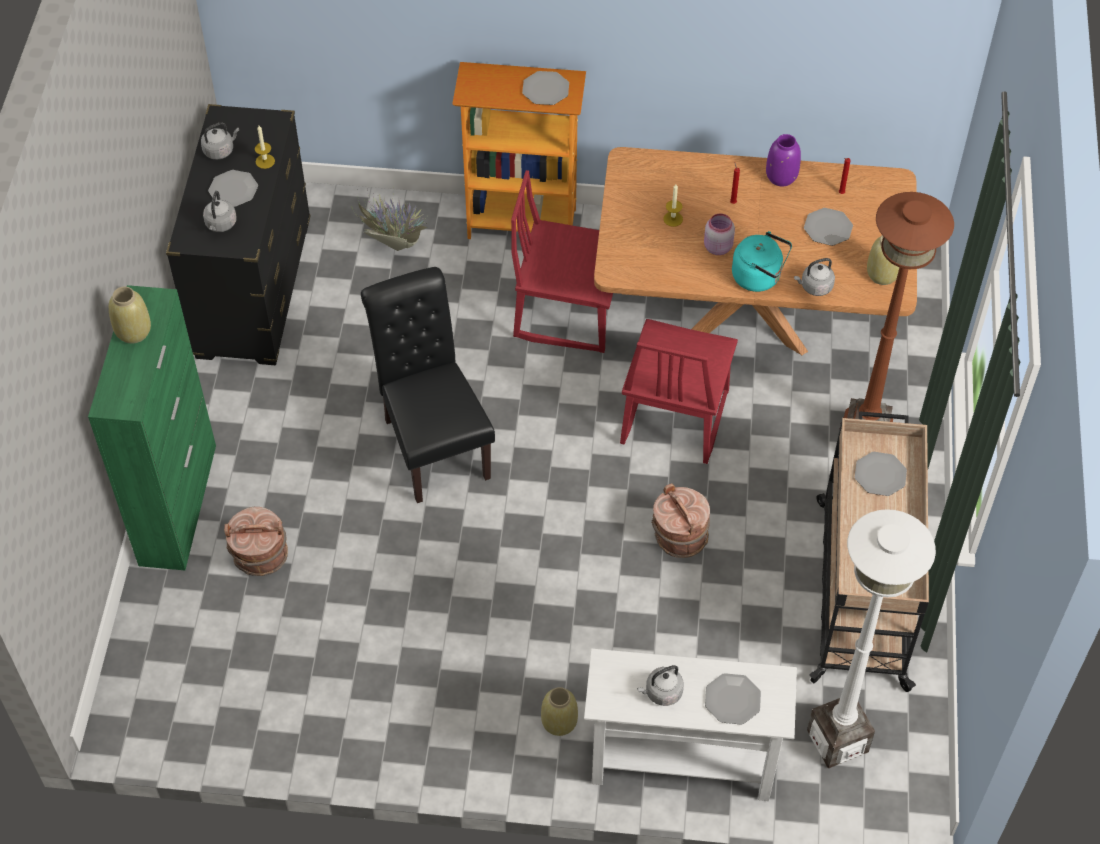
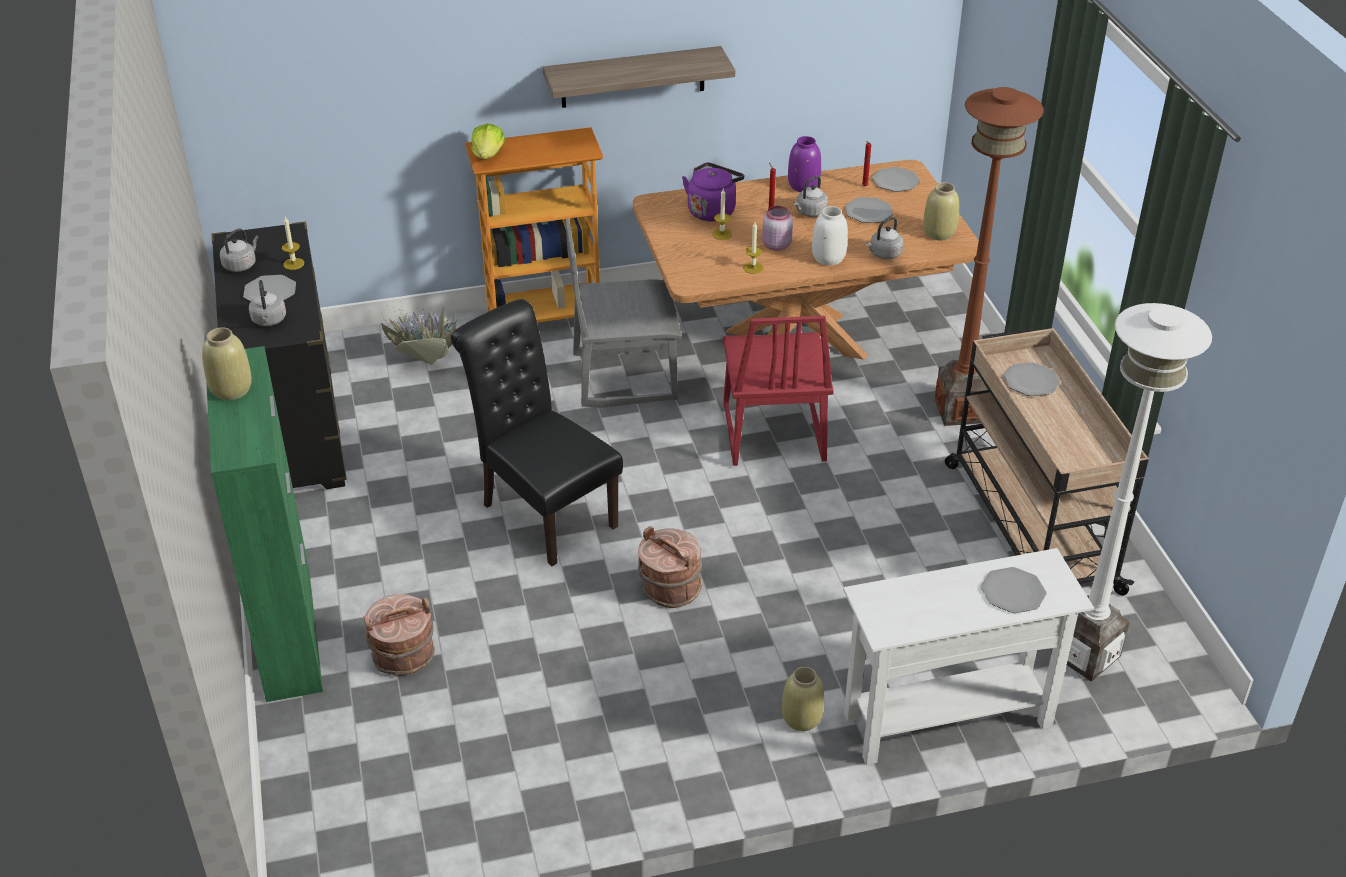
camera: 20 degrees left, 15 degrees down
(475, 84) = (488, 154): none -> lettuce
(545, 89) = (559, 146): plate -> plate (895, 181)
(567, 312) = (624, 376): red chair -> grey chair
(632, 36) = (633, 77): none -> shelf
(661, 693) = (938, 605): grey kettle -> grey kettle (810, 212)
(678, 186) = (712, 210): none -> purple kettle
(679, 537) = (832, 527): brown bucket -> brown bucket (670, 589)
(682, 269) = (753, 268): none -> candle
(759, 277) = (829, 258): turquoise kettle -> white vase

